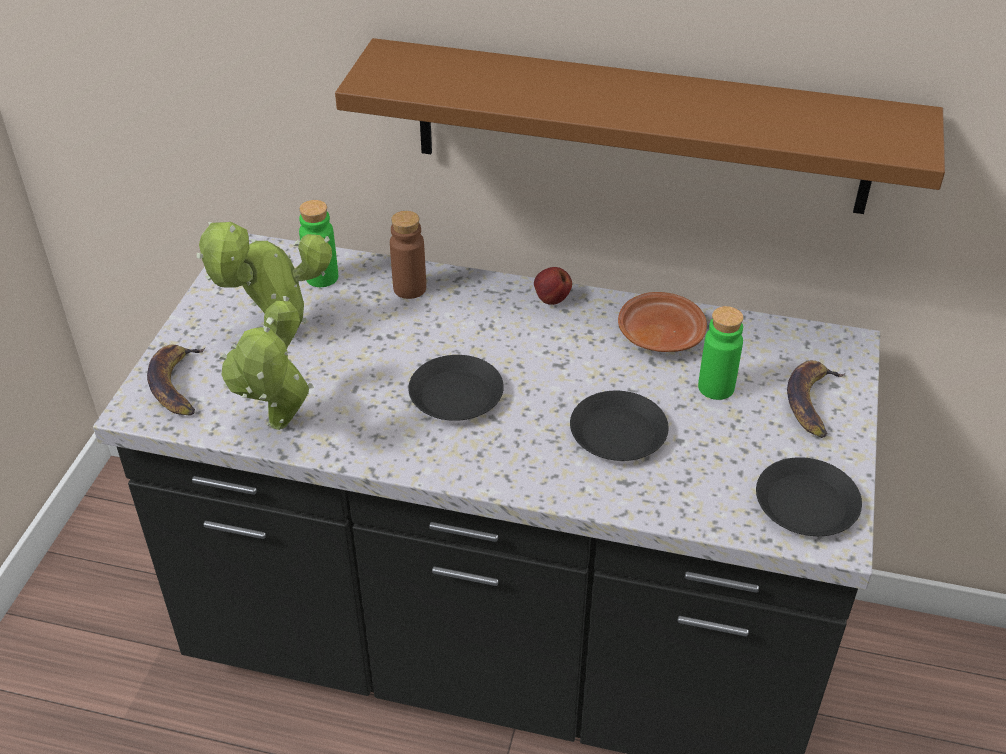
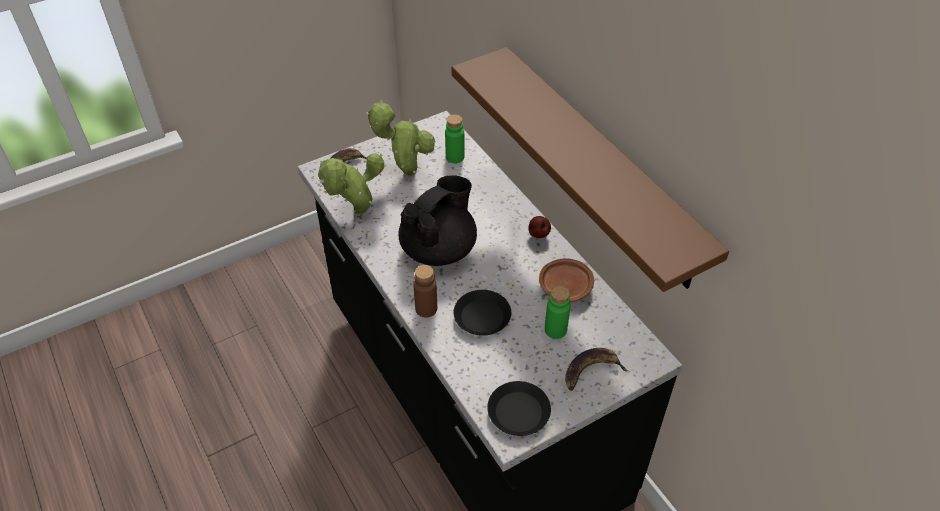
camera: 45 degrees right, 5 degrees up
(409, 288) = (484, 187): brown bottle -> brown bottle (426, 309)
(456, 395) = (439, 249): black plate -> black teapot

